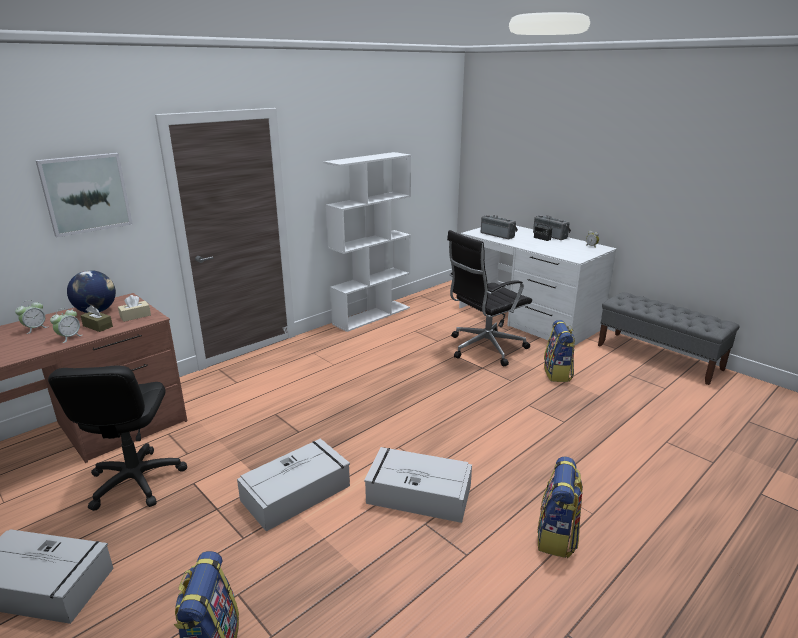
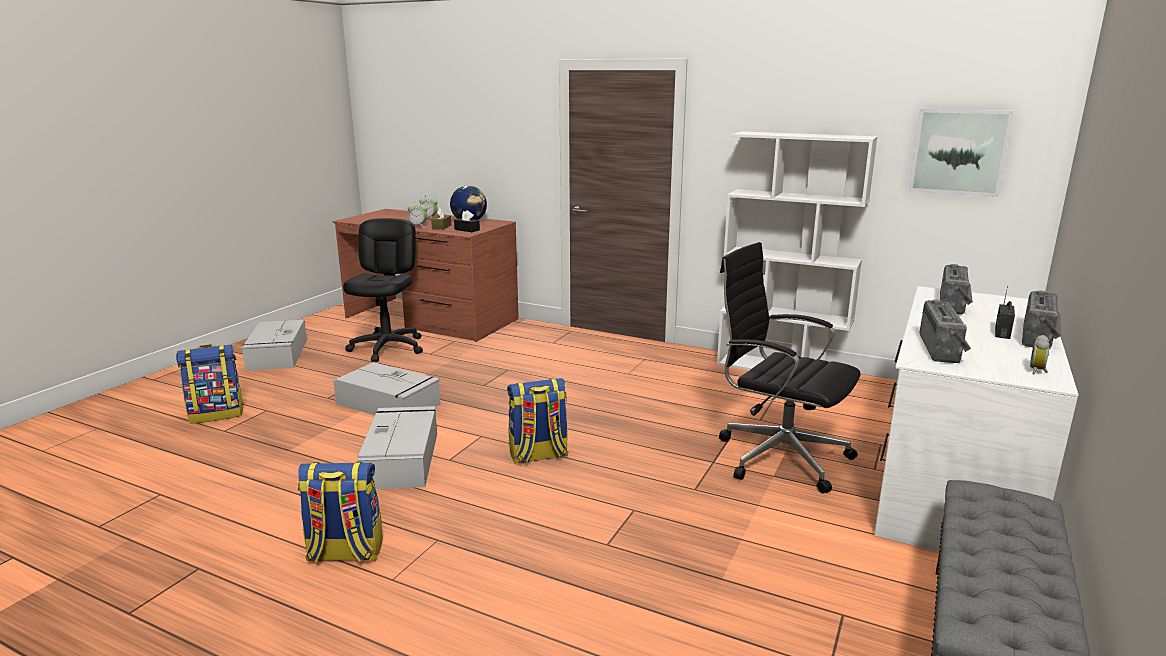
camera: 70 degrees right, 5 degrees down
(86, 193) = (497, 124): picture -> picture (959, 152)
(135, 316) = (467, 230): beige tissue box -> black tissue box
(135, 481) = (388, 348): black office chair -> black office chair turned 120 degrees clockwise
(558, 373) = (761, 529): backpack -> backpack (538, 455)
(561, 252) = (943, 349): none -> radio

